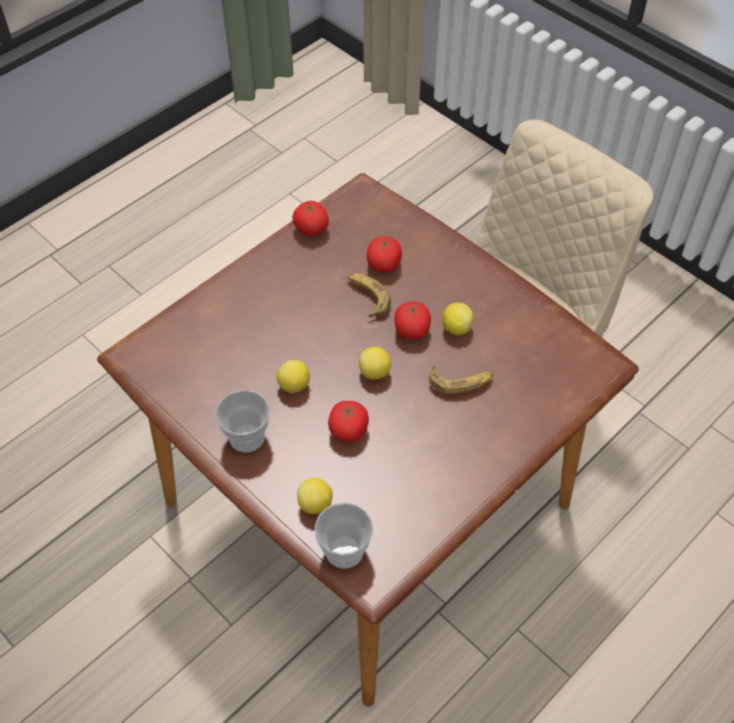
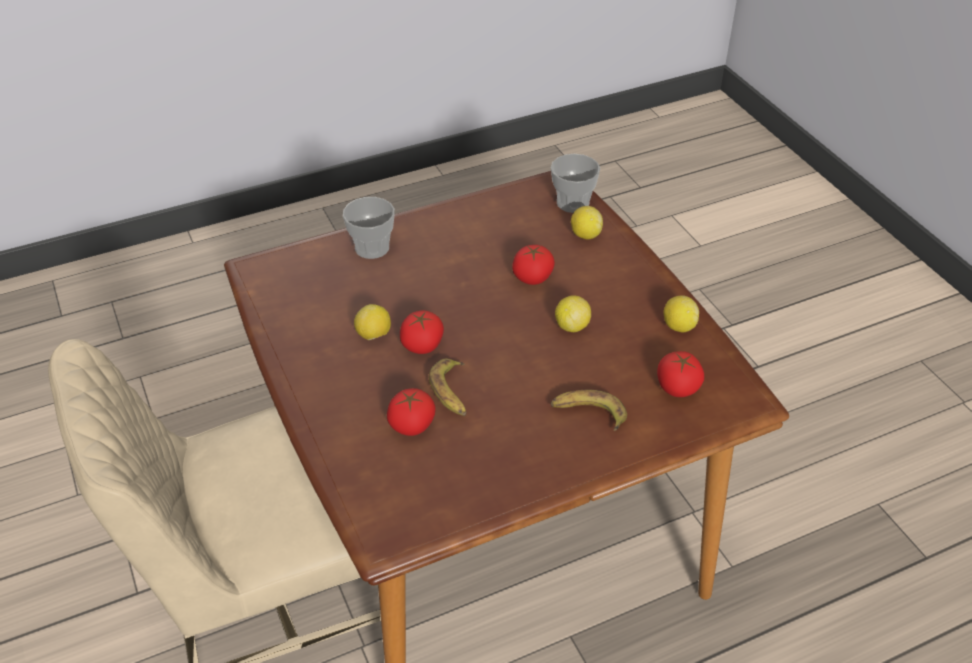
camera: 160 degrees left, 10 degrees down
(247, 437) = (633, 296): cup -> cup (372, 248)
(311, 229) = (481, 500): tomato -> tomato (677, 387)
(375, 372) = (483, 317): lemon -> lemon (678, 326)
(460, 382) = (403, 288): banana -> banana (588, 413)

